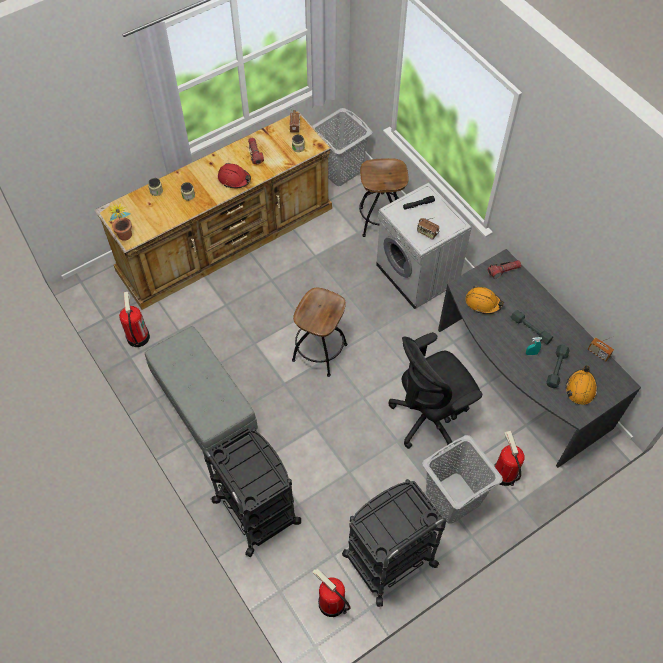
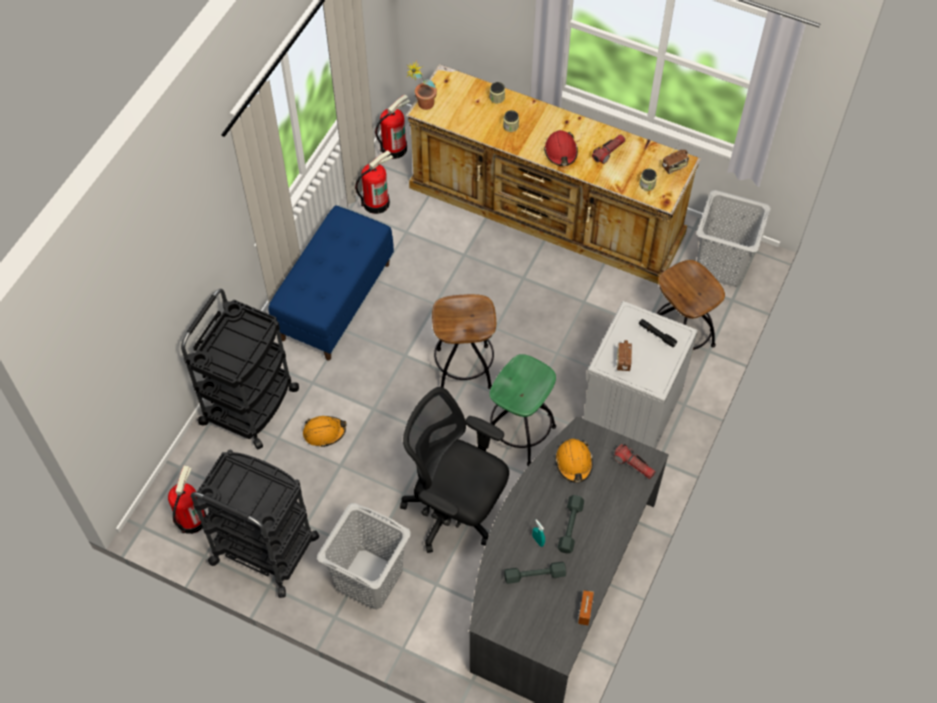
camera: 60 degrees right, 0 degrees up
(204, 406) = (335, 300): grey bench -> blue bench
(394, 345) = (520, 434): none -> green stool
(503, 473) = (428, 617): fire extinguisher -> fire extinguisher (394, 148)
(580, 388) = (523, 611): orange hard hat -> orange hard hat (324, 432)

